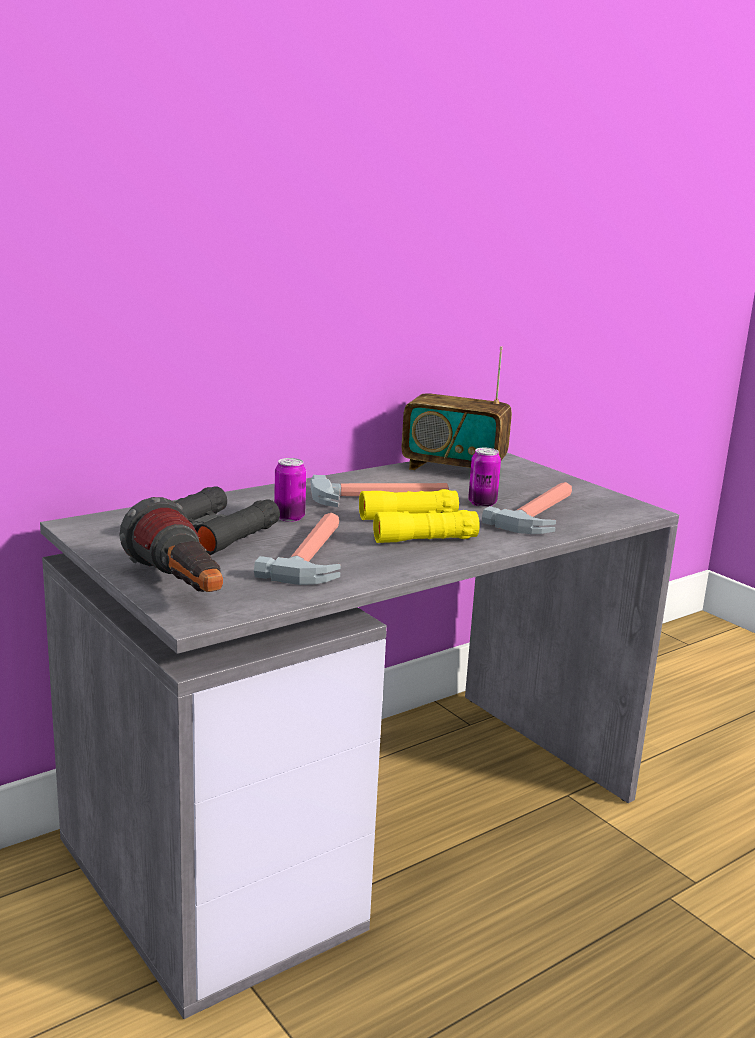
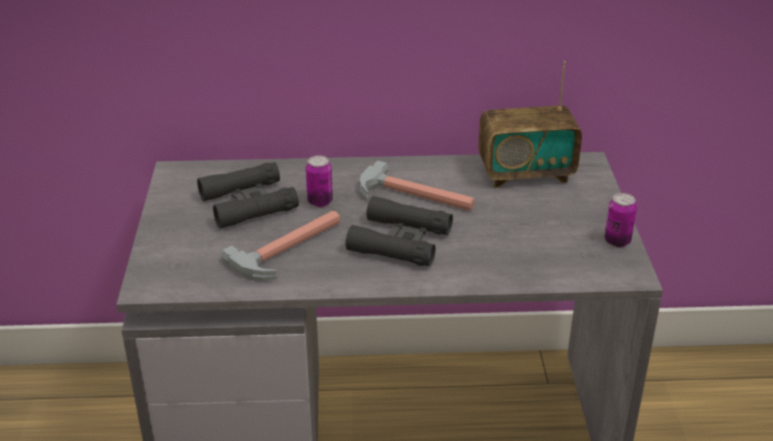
camera: 35 degrees right, 15 degrees up
(181, 589) = (167, 257): flashlight -> none
(416, 528) = (400, 241): yellow binoculars -> black binoculars
(453, 469) = (525, 174): radio -> radio turned 60 degrees counterclockwise
(482, 503) = (493, 225): can -> can (617, 241)
(542, 513) = (529, 253): hammer -> none

